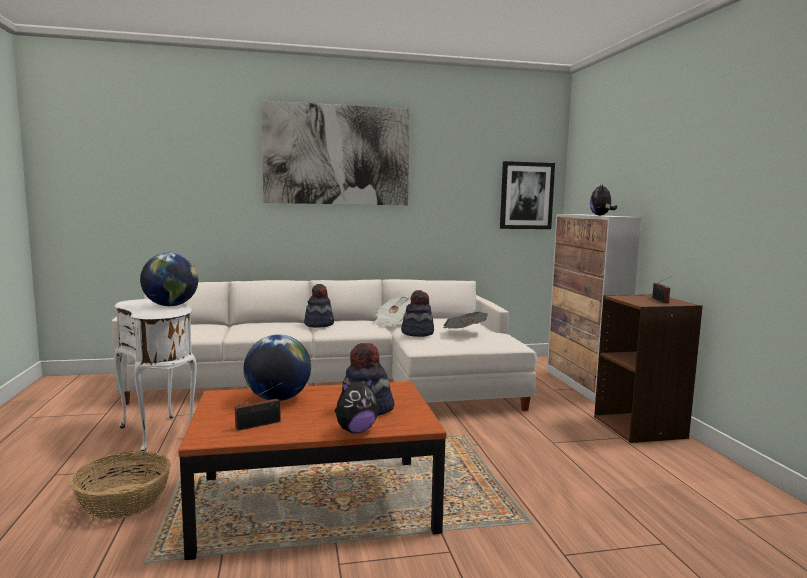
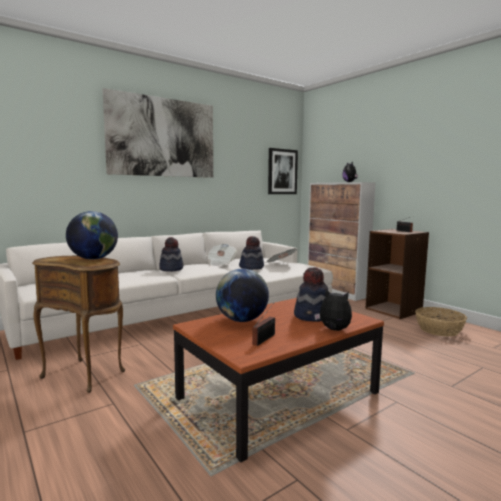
camera: 25 degrees left, 0 degrees up
(123, 501) = (126, 435): basket -> basket (439, 330)
(161, 432) = (86, 374): white side table -> brown side table
(355, 430) = (334, 330): plush toy -> plush toy turned 90 degrees counterclockwise

